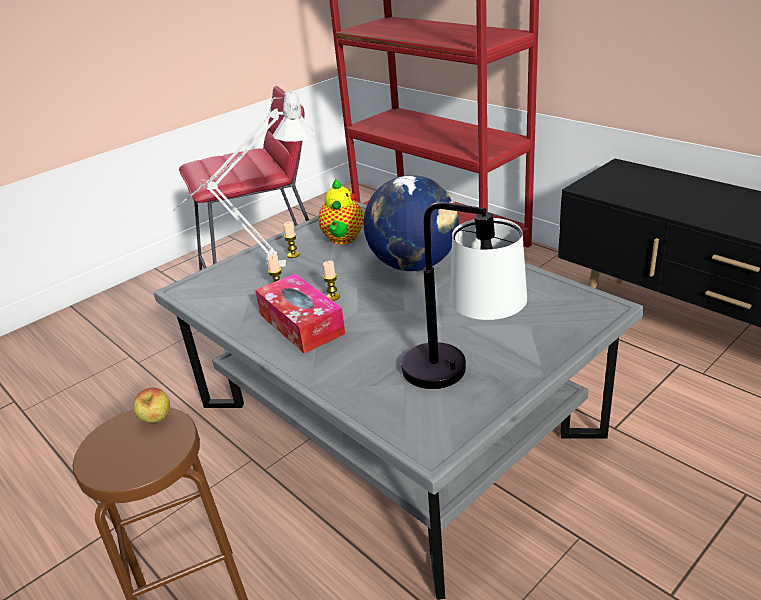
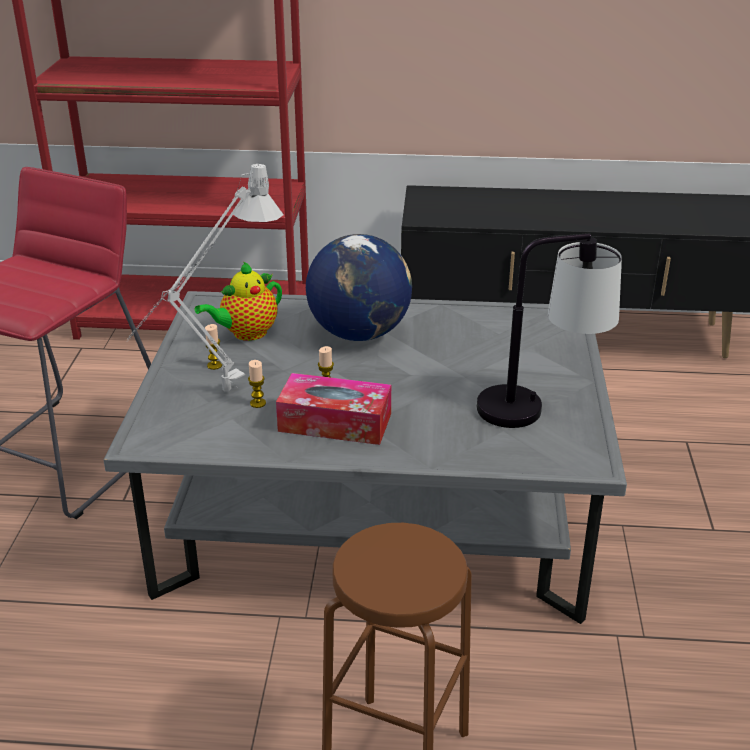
camera: 45 degrees left, 0 degrees up
(157, 420) = (383, 539): apple -> none
(343, 240) = (246, 333): teapot -> teapot turned 90 degrees clockwise

